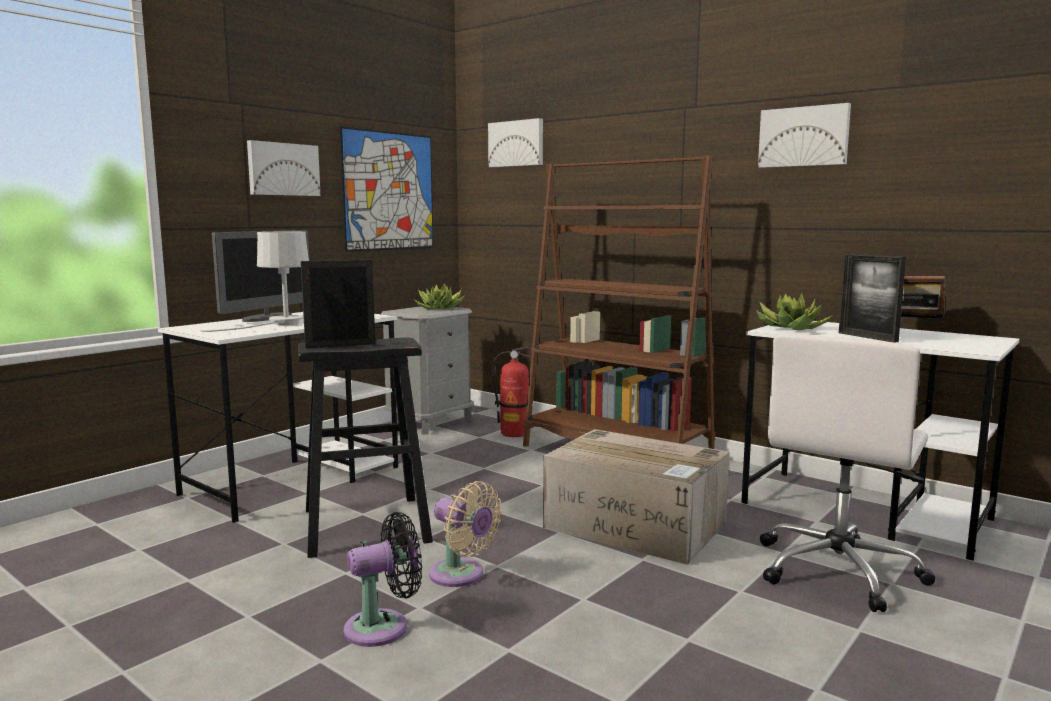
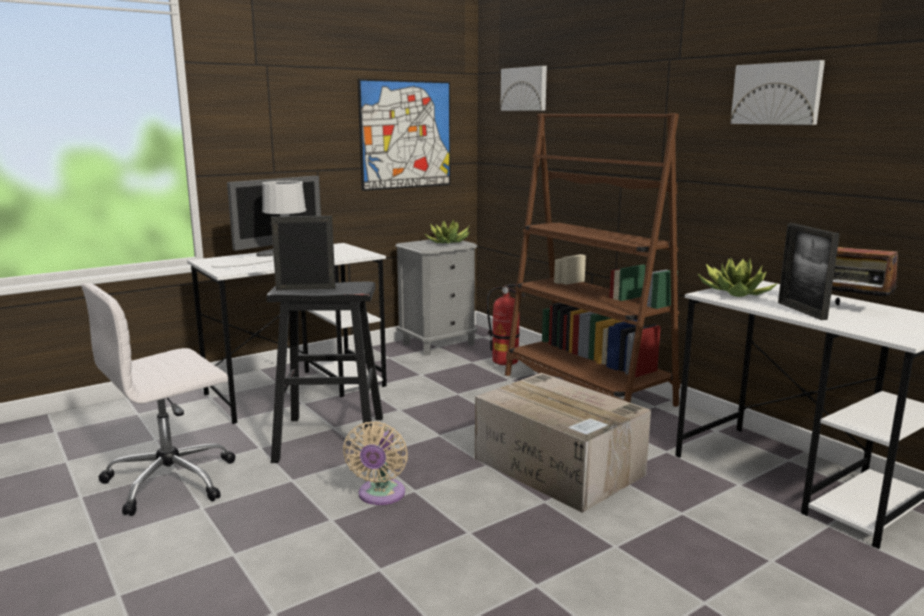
camera: 15 degrees right, 5 degrees up
(283, 169) = (304, 120): picture -> none
(383, 627) = (294, 533): black fan -> none
(461, 575) = (380, 495): beige fan -> beige fan turned 45 degrees clockwise
(838, 570) = (725, 539): white office chair -> white office chair (173, 480)

